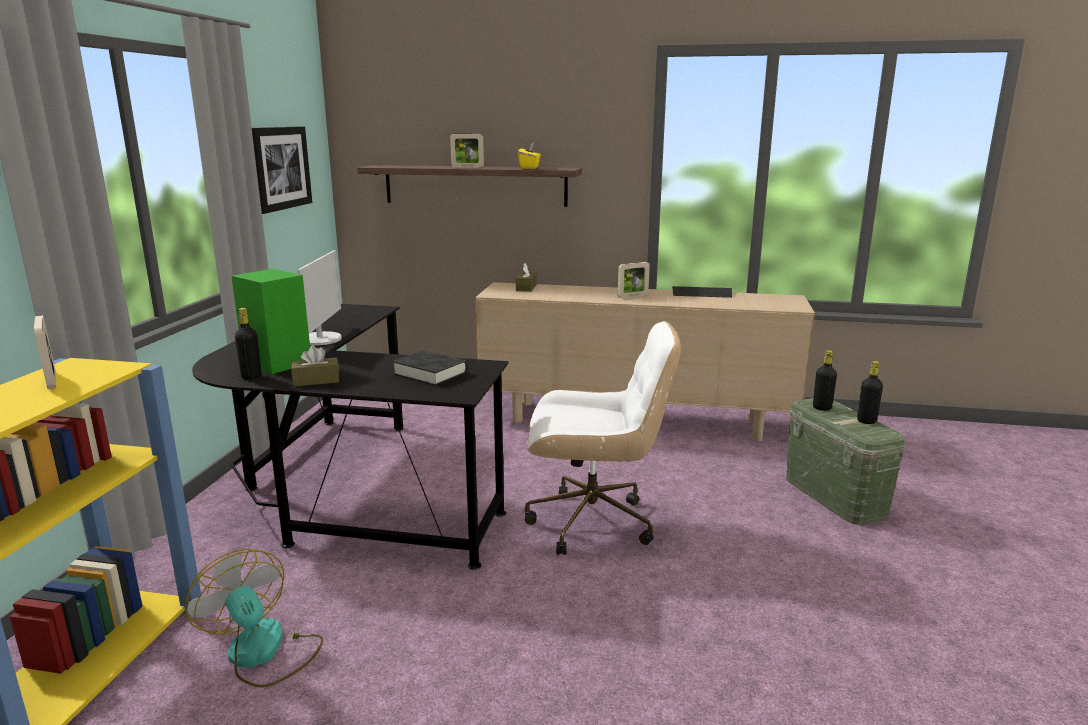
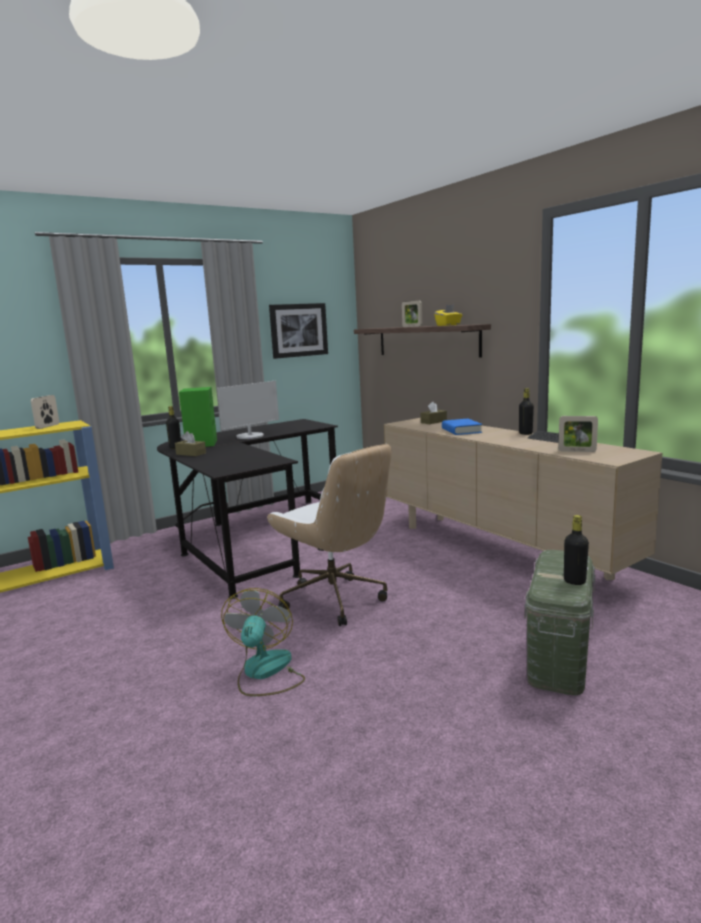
camera: 45 degrees right, 5 degrees down
(263, 653) = (95, 595): fan -> fan (265, 672)
(430, 373) = (242, 459): black book -> none
(589, 295) = (461, 430): none -> blue book
(633, 296) = (491, 435): picture frame -> picture frame (577, 451)
(822, 408) = (558, 560): black bottle -> black bottle (525, 433)

